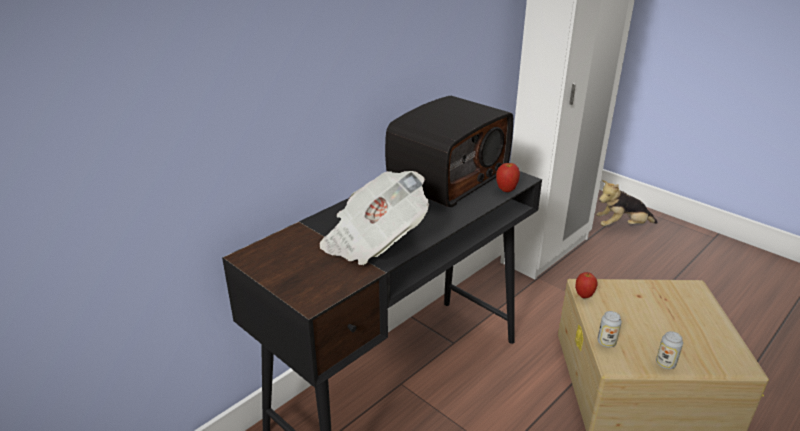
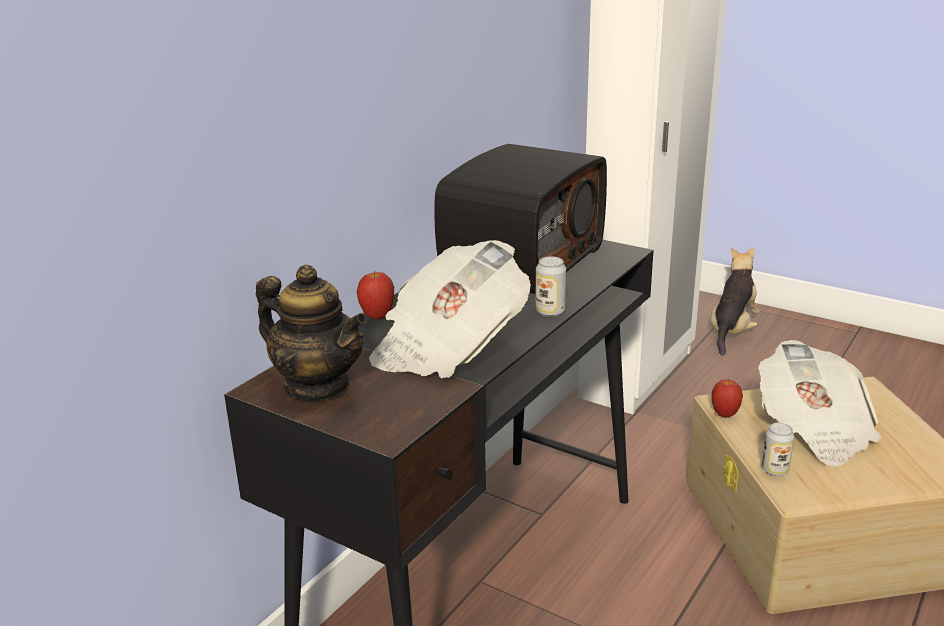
camera: 10 degrees left, 5 degrees down
(281, 259) = (318, 386): none -> teapot
(506, 190) = (610, 267): apple -> apple (377, 316)
(622, 226) = (732, 331): plush toy -> plush toy turned 135 degrees clockwise
(644, 316) = (814, 430): none -> newspaper
(665, 363) = (862, 486): can -> can (550, 312)

